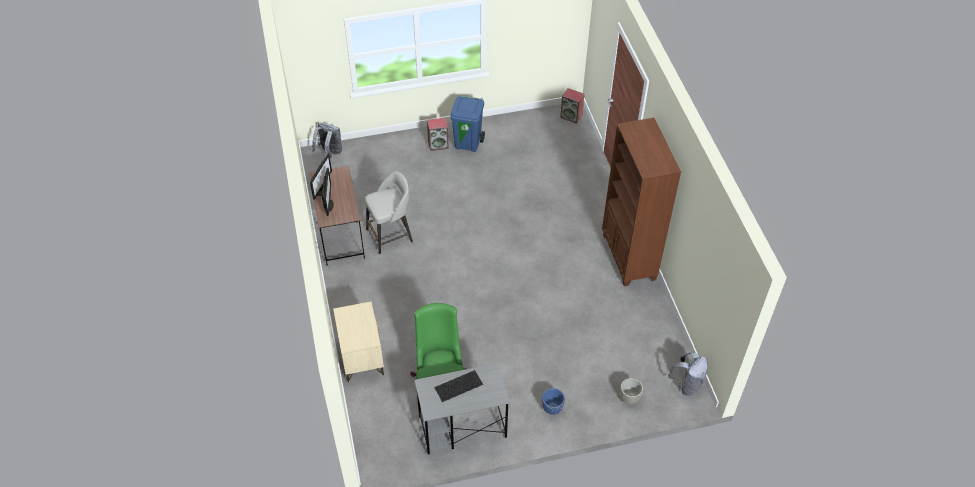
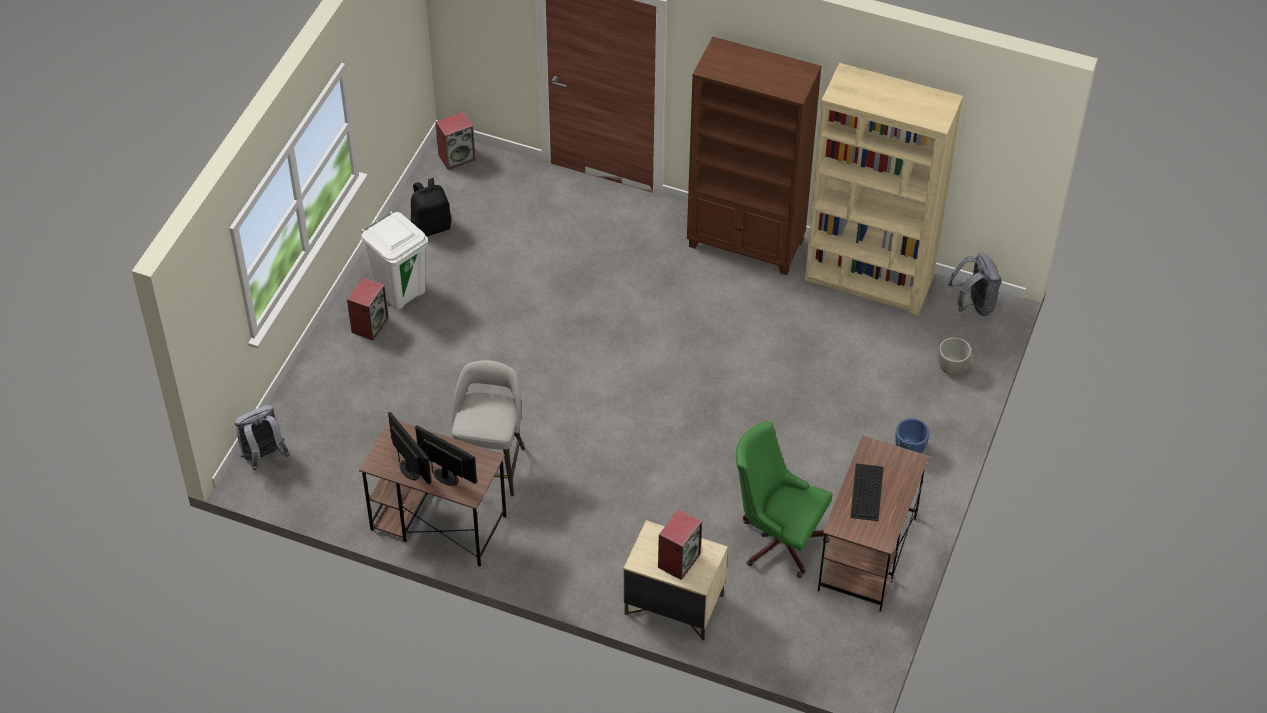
camera: 55 degrees left, 0 degrees up
(355, 329) = (679, 560): none -> speaker
(461, 427) = (867, 554): grey desk -> brown desk
(468, 143) = (400, 291): blue trash can -> white trash can
(519, 131) = (431, 226): none -> black backpack
(656, 325) = (869, 280): none -> beige bookcase

